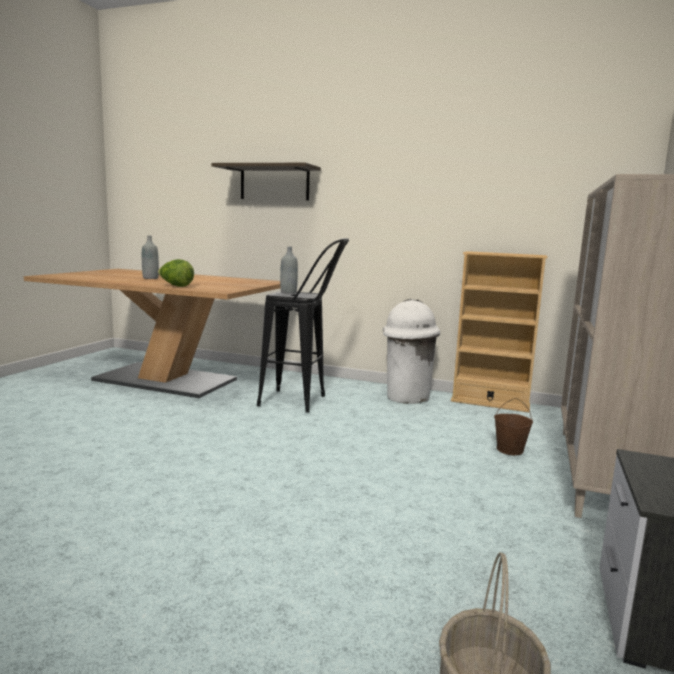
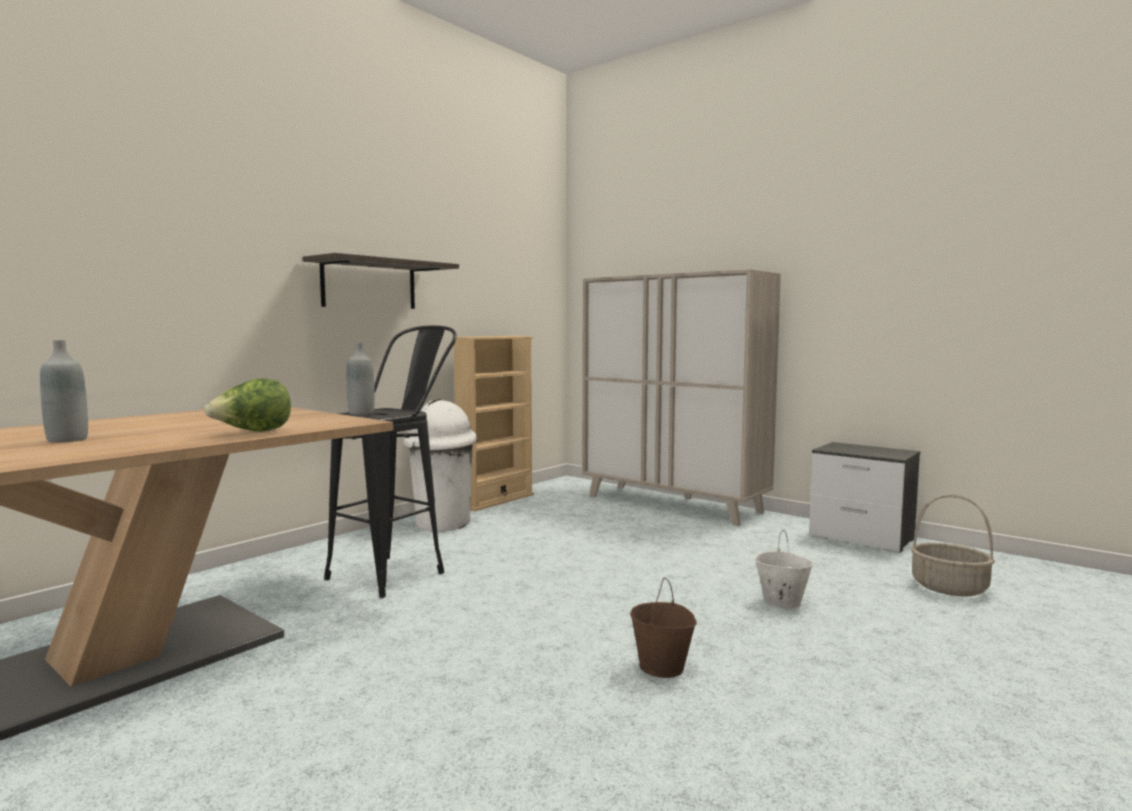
camera: 70 degrees left, 5 degrees down
(274, 183) = (176, 236): shelf -> shelf (369, 285)
(332, 545) = (781, 602): none -> white bucket
(509, 450) = (615, 517): brown bucket -> brown bucket (662, 667)

